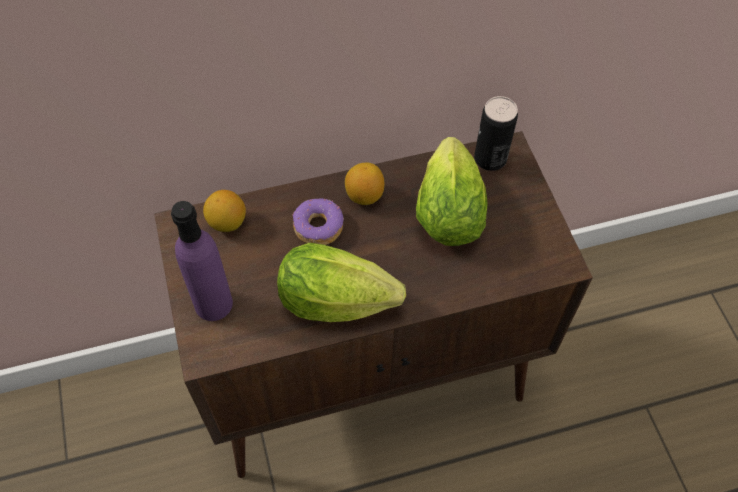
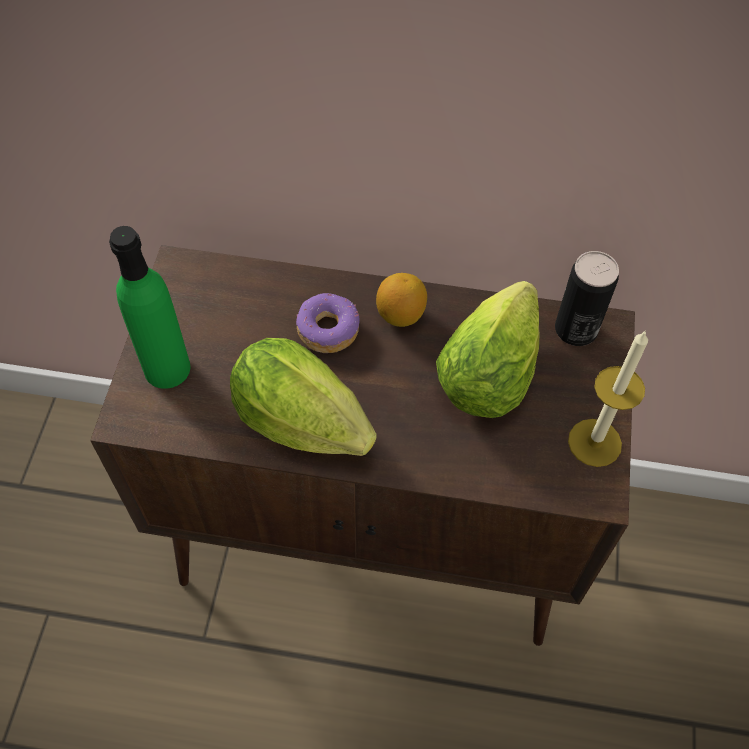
camera: 25 degrees right, 0 degrees up
(213, 304) = (167, 368): purple bottle -> green bottle
(227, 222) = (231, 285): lemon -> none
(543, 231) = (594, 442): none -> candle

